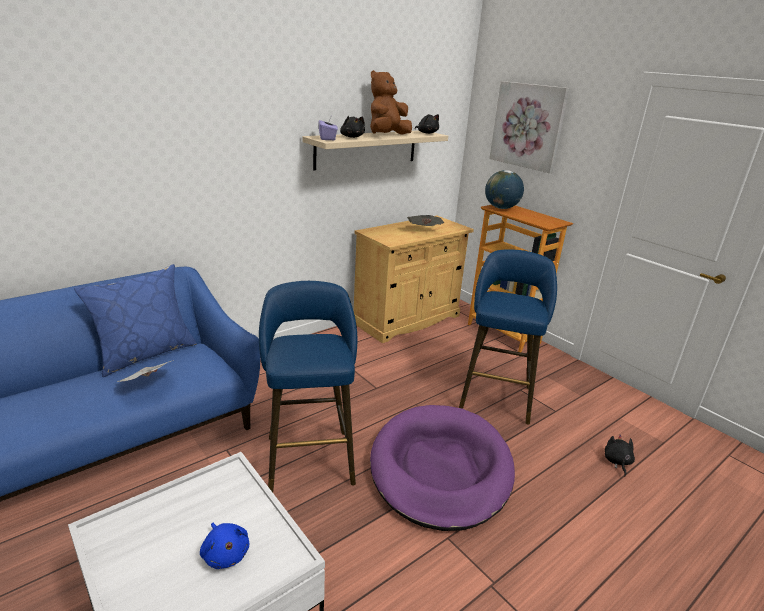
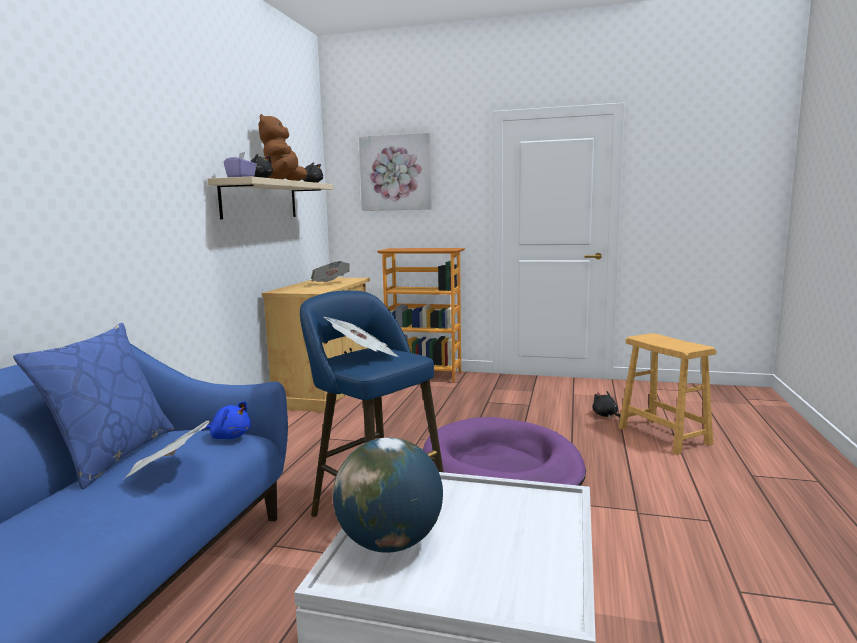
camera: 35 degrees left, 15 degrees down
(225, 553) = (504, 525): blue plush toy -> blue plush toy (229, 436)
(302, 345) = (363, 356): none -> newspaper
(496, 395) = (474, 411): blue stool -> none
(501, 208) = (395, 249): globe -> globe (390, 542)
(645, 520) = (664, 436): none -> brown stool

